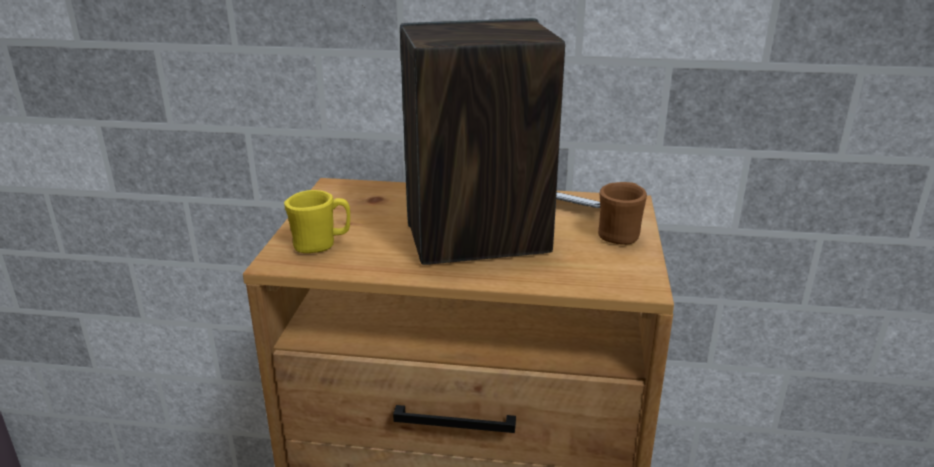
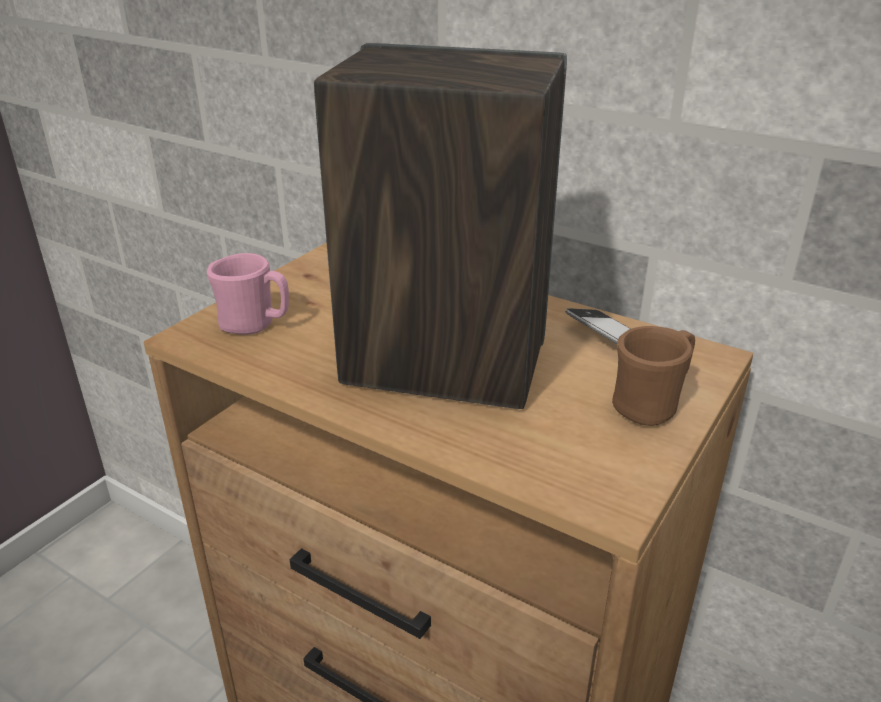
camera: 25 degrees right, 5 degrees up
(321, 245) = (255, 325): yellow mug -> pink mug

